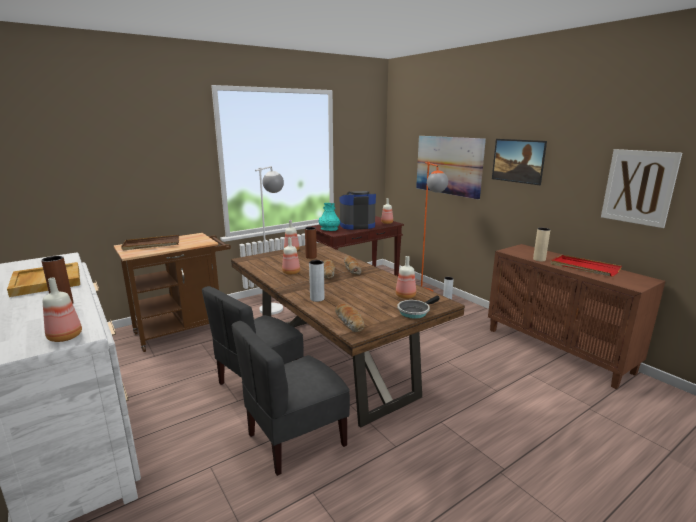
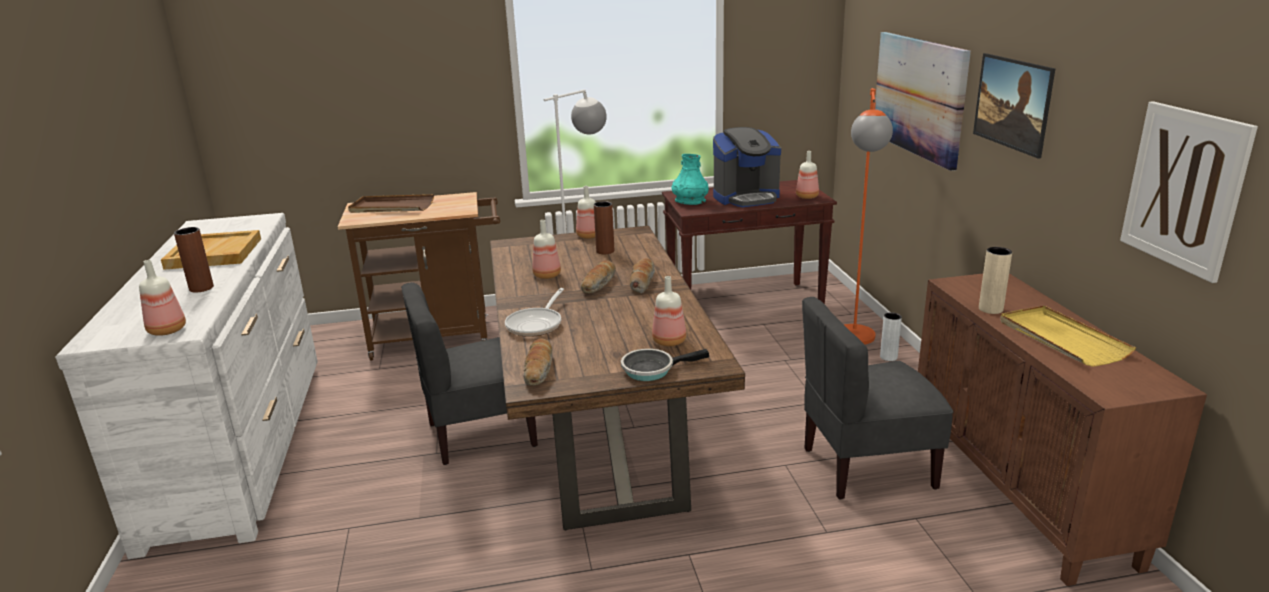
camera: 25 degrees right, 5 degrees up
(295, 439) = (469, 523): grey chair -> grey chair (866, 467)
(317, 299) = (536, 324): grey vase -> frying pan
(357, 225) = (746, 197): coffee machine -> coffee machine turned 150 degrees clockwise
(584, 267) = (1061, 339): red tray -> yellow tray

